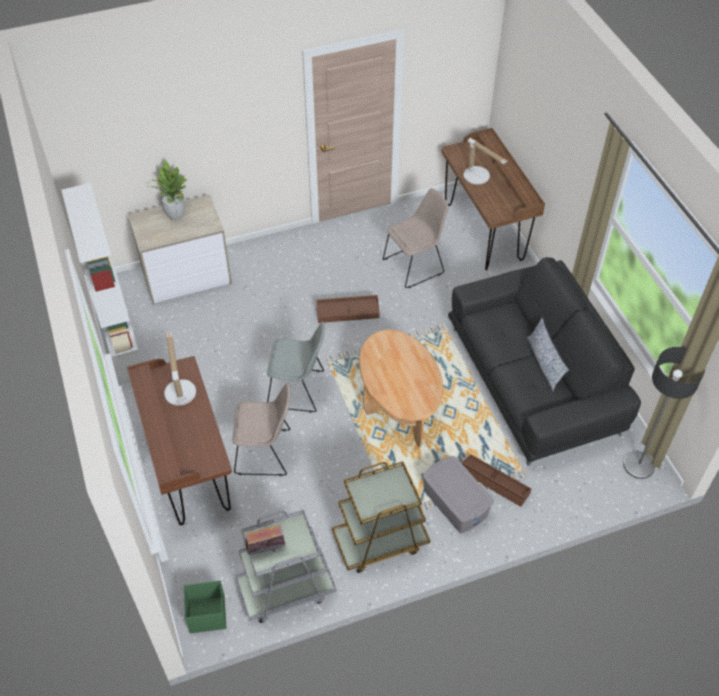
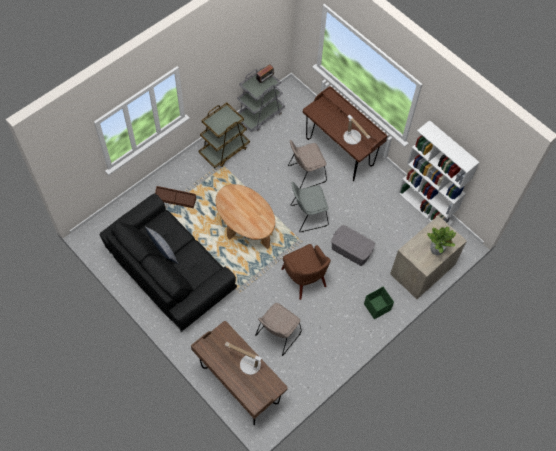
camera: 155 degrees right, 10 degrees up
(206, 614) = (290, 93): green storage box -> green storage box (377, 307)
(347, 313) = (304, 279): brown storage box -> brown armchair
(455, 502) = (193, 182): grey storage box -> grey storage box (351, 250)
(639, 465) = (96, 237): floor lamp -> none

